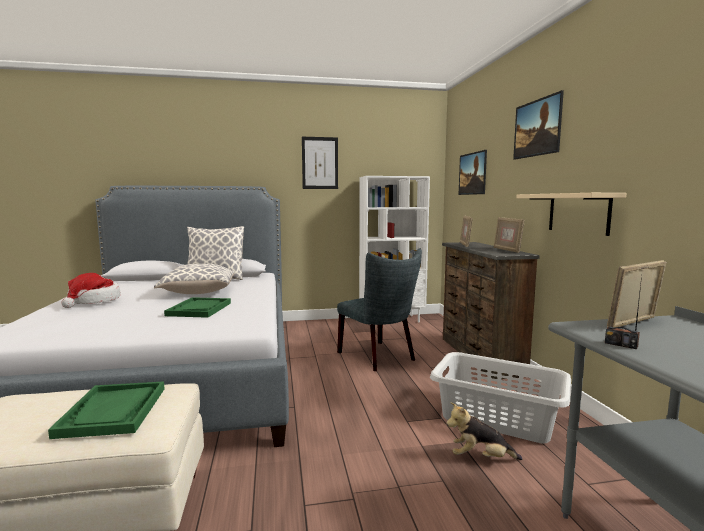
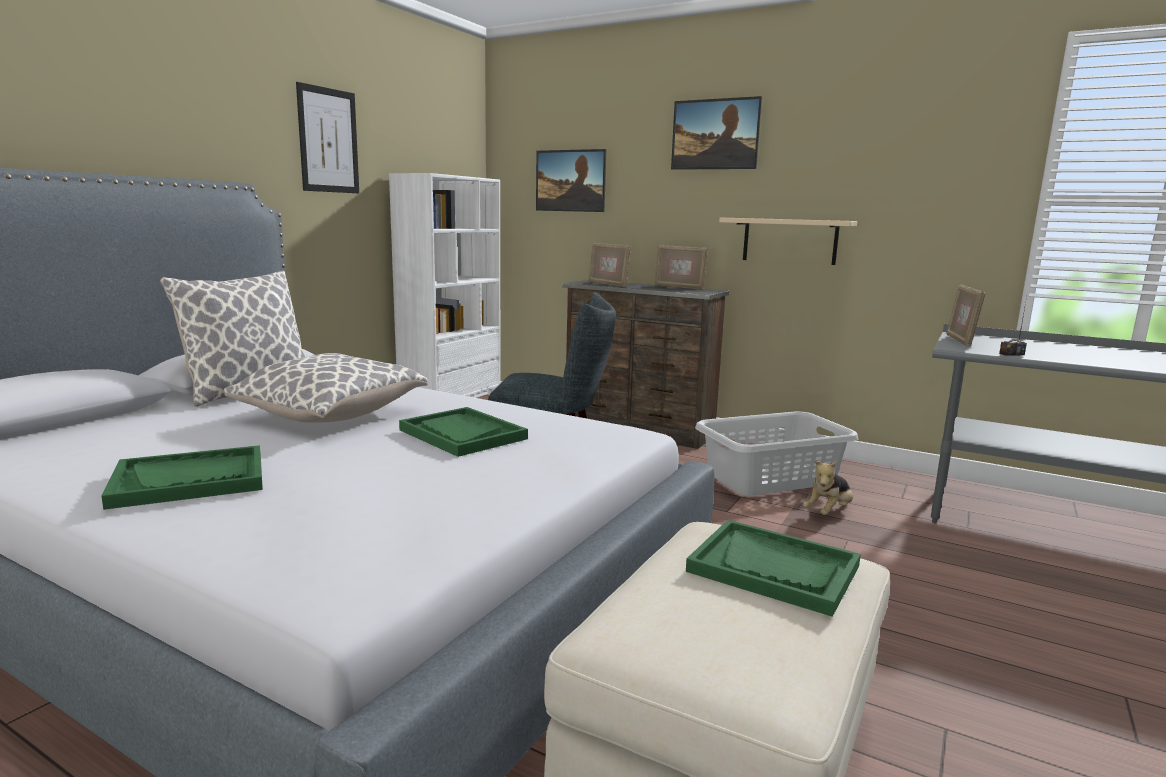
camera: 50 degrees left, 5 degrees up
(93, 301) = (190, 480): hat -> green tray

